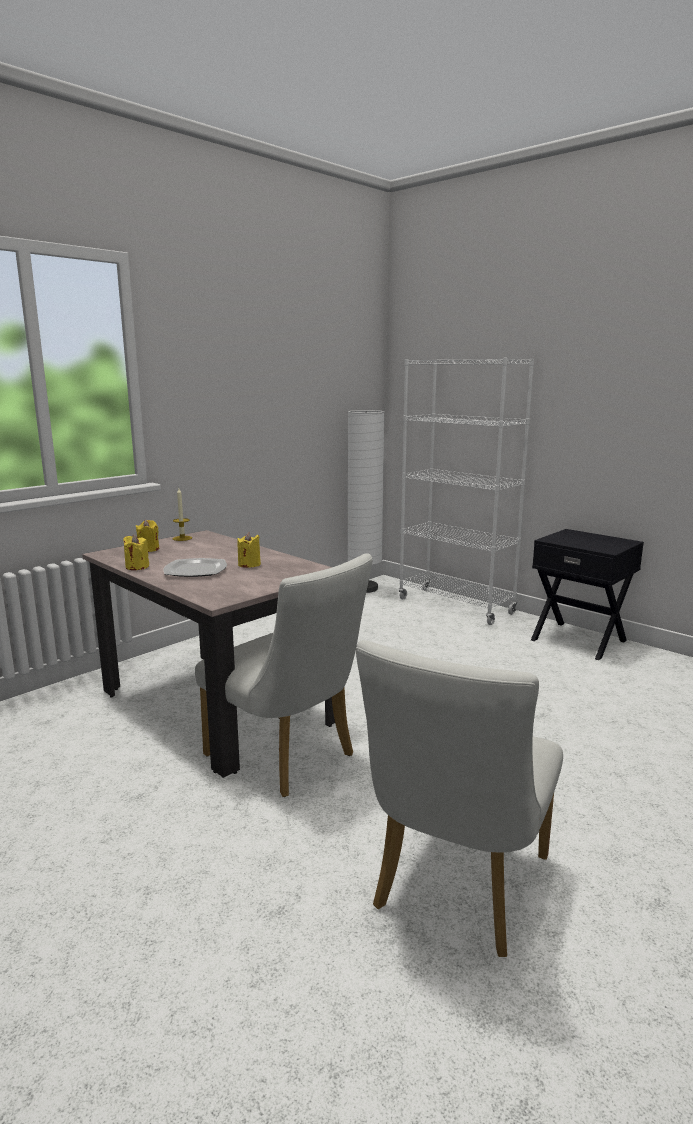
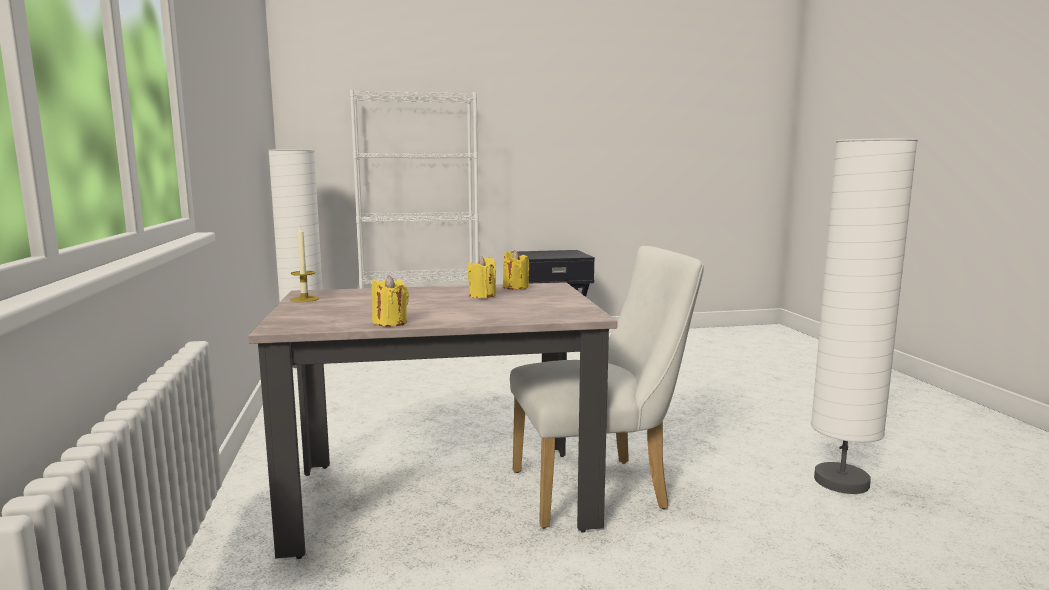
camera: 55 degrees left, 5 degrees down
(148, 549) = (319, 312): yellow candle -> yellow candle (515, 287)
(196, 570) = (462, 309): plate -> none
(456, 890) = (841, 482): white chair -> white floor lamp

